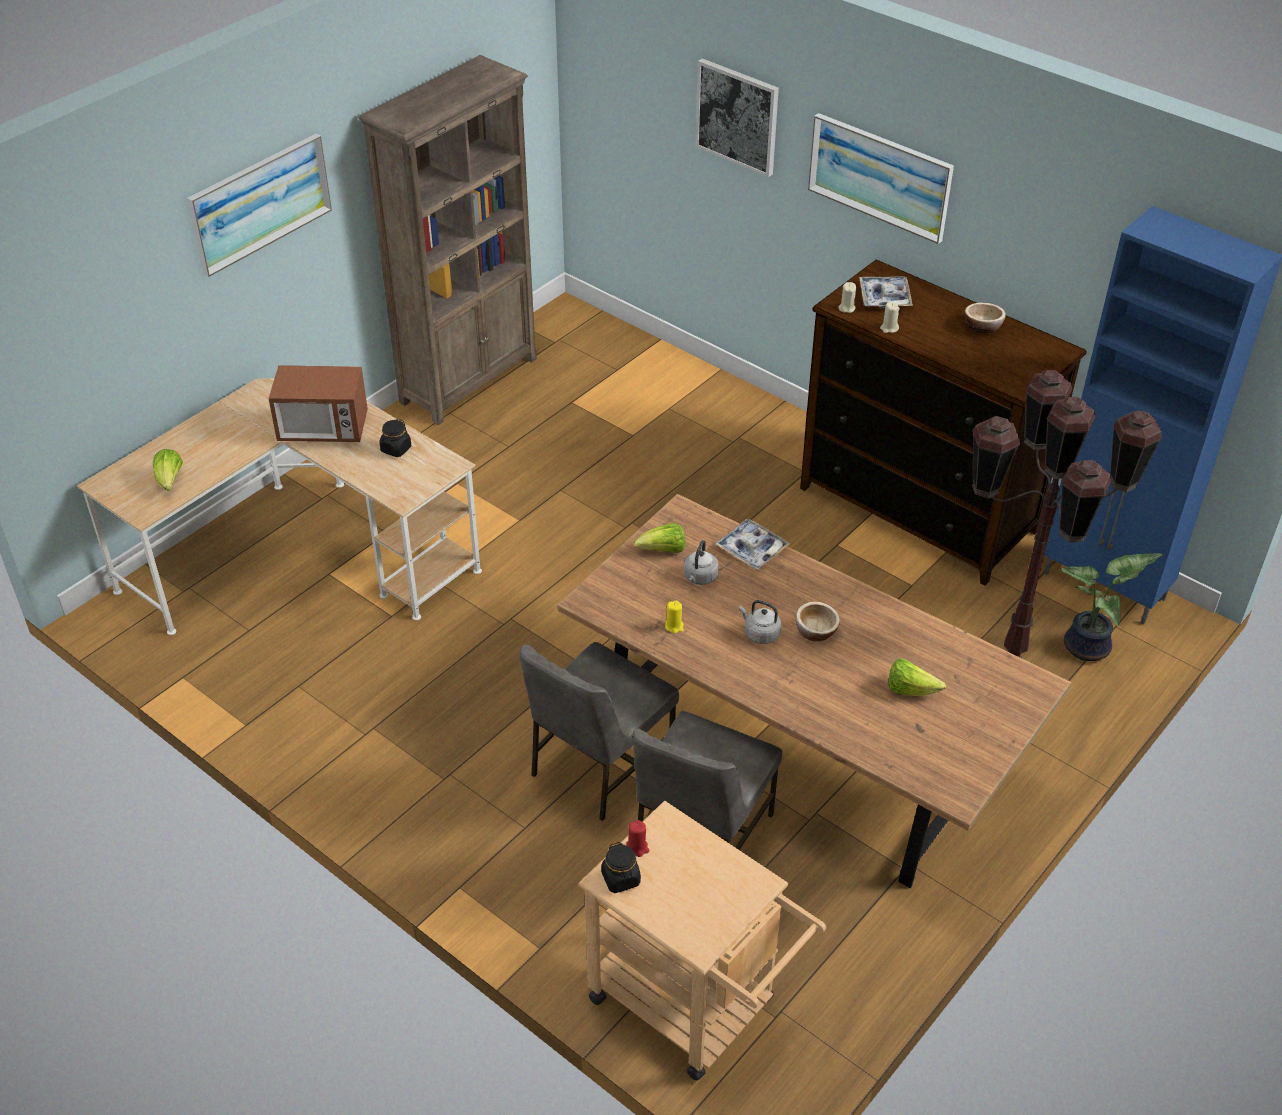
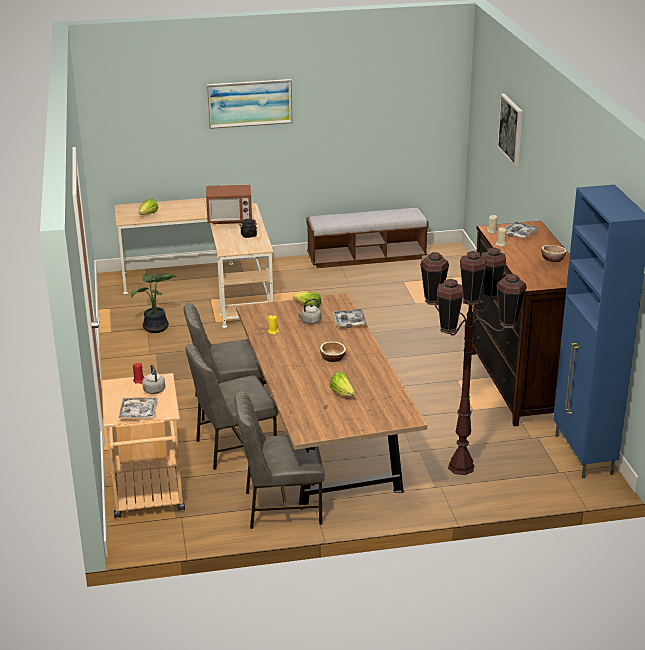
camera: 40 degrees right, 15 degrees down
(323, 429) = (229, 219): microwave -> microwave turned 45 degrees counterclockwise
(469, 380) = (367, 257): brown bookcase -> bench
(621, 879) = (118, 386): black jar -> none
(721, 911) = (138, 412): none -> tray
(760, 634) = (306, 349): grey kettle -> grey kettle (154, 389)
(880, 176) = (546, 167): picture -> none
(883, 901) = (281, 507): none -> grey chair
(1089, 648) = (534, 473): potted plant -> potted plant (156, 329)

